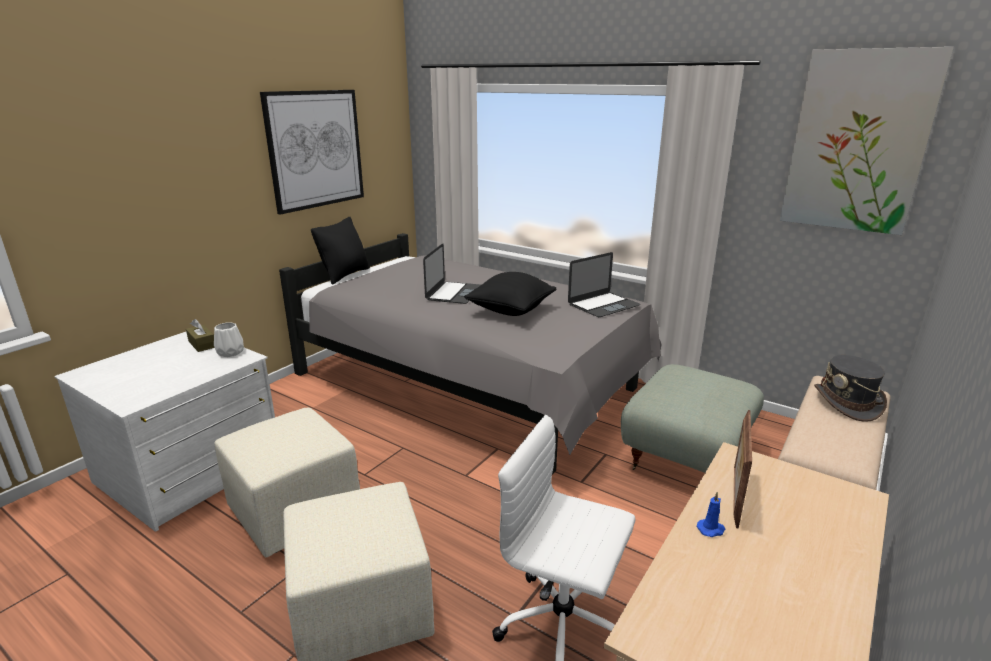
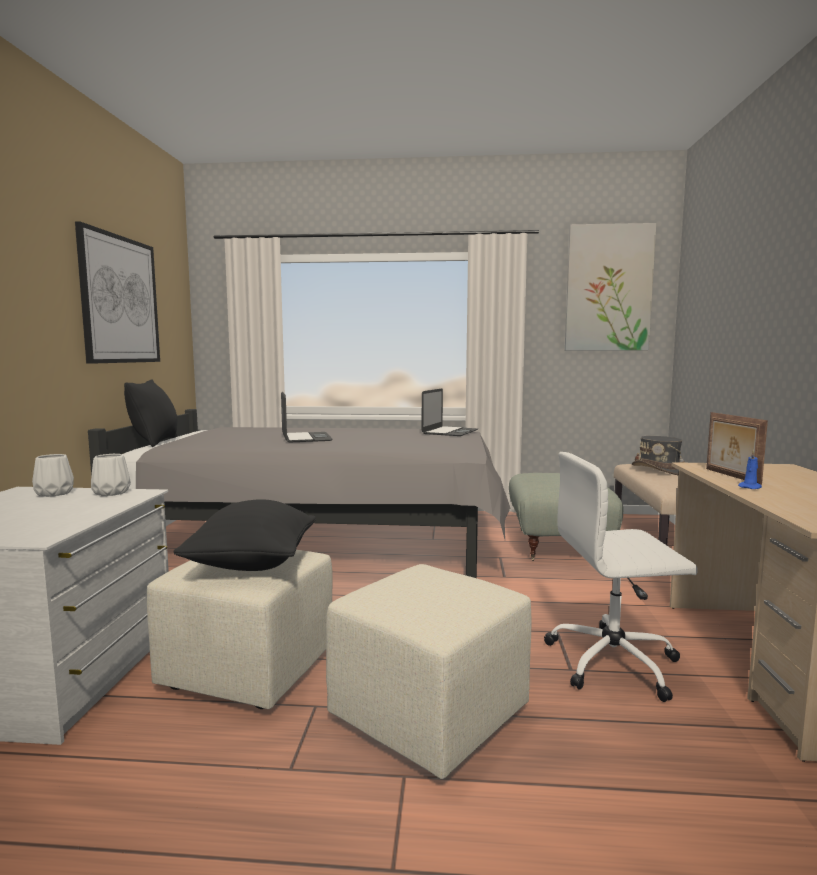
camera: 30 degrees left, 15 degrees down
(202, 344) = (55, 493): brown tissue box -> white vase
(510, 311) = (381, 440): black pillow -> black pillow (252, 564)

